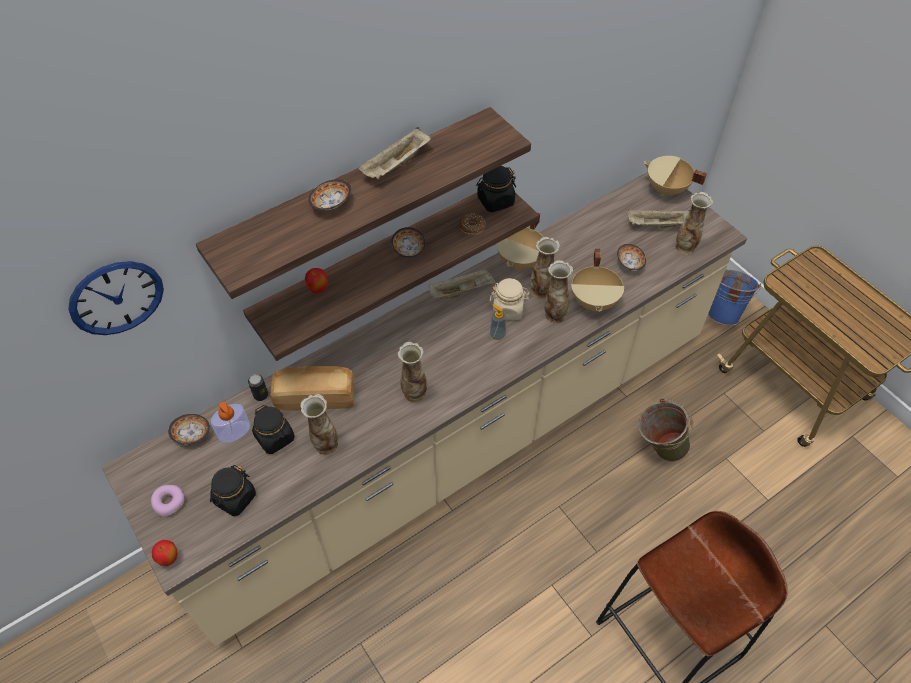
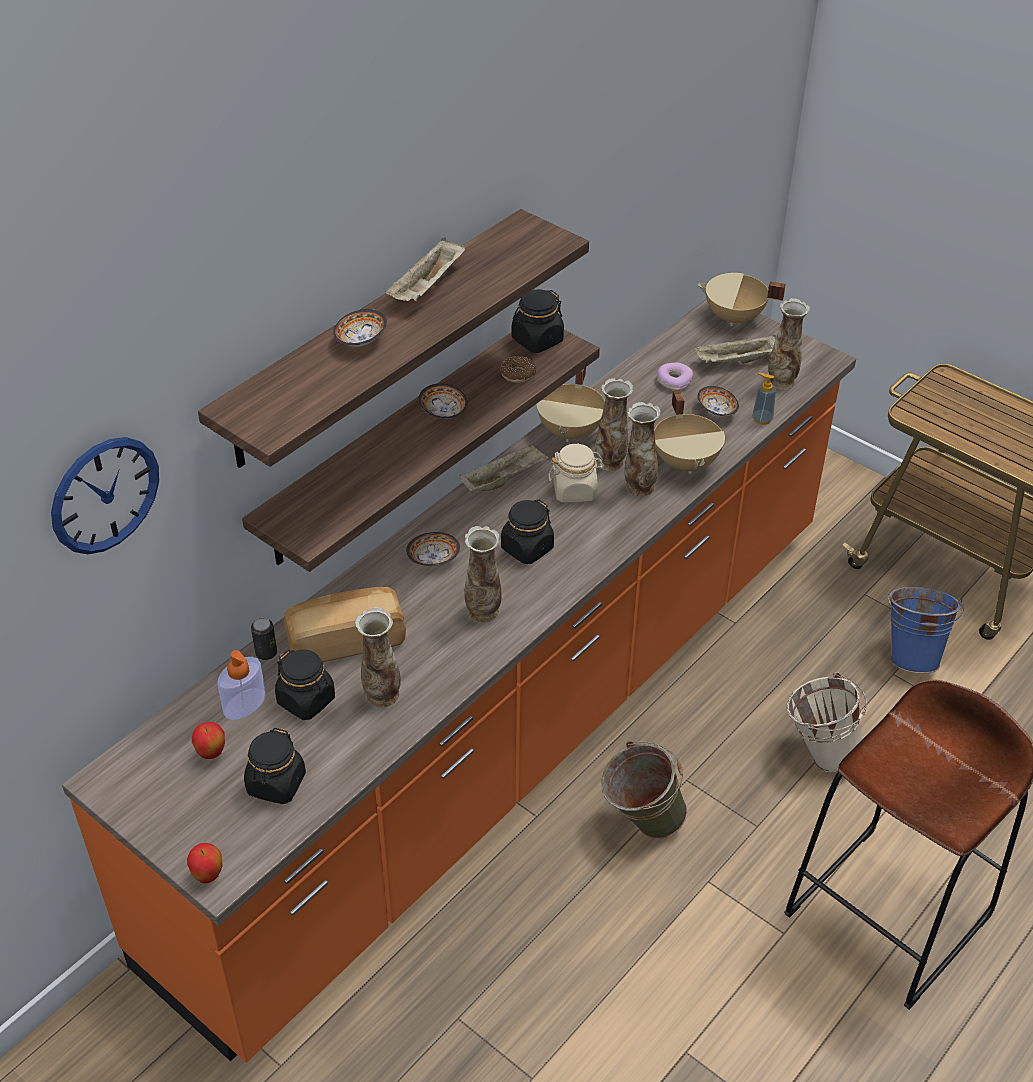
camera: 15 degrees left, 10 degrees down
(169, 502) = (181, 807): donut -> donut (674, 381)
(191, 434) = (183, 719): bowl -> bowl (433, 559)
(318, 290) = (338, 477): apple -> apple (211, 753)
(456, 444) = (514, 730): beige counter -> orange counter
(460, 349) = (527, 548): none -> black jar
(497, 334) = (571, 522): soap dispenser -> soap dispenser (762, 419)
(656, 506) = (819, 752): none -> beige bucket
(658, 447) = (798, 679): green bucket -> green bucket (640, 822)
(724, 312) = (833, 494): blue bucket -> blue bucket (912, 654)

